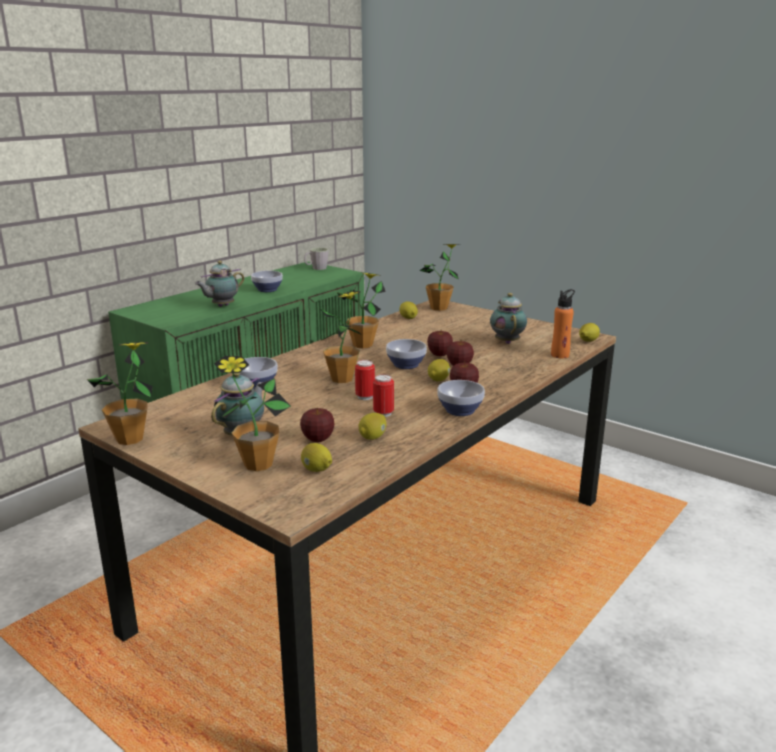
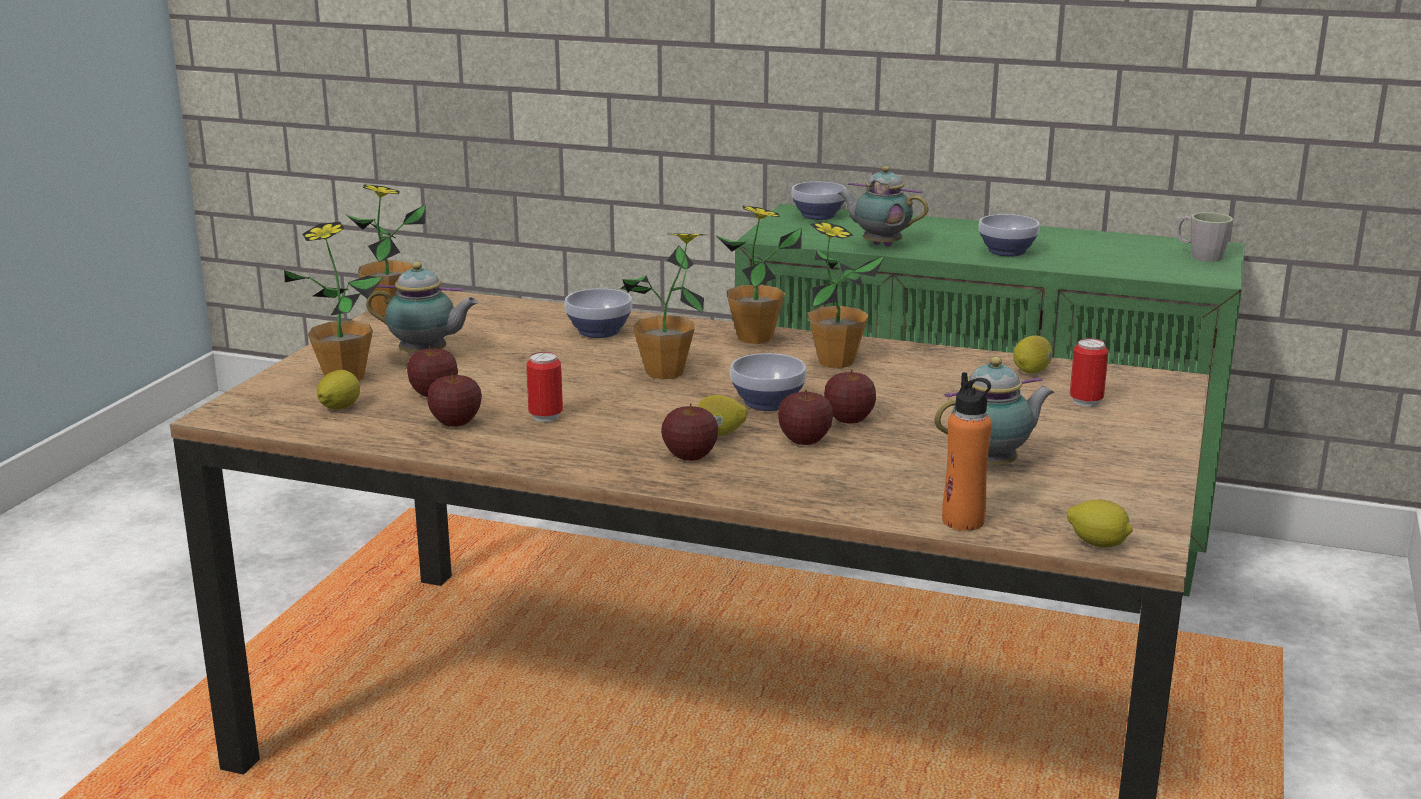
camera: 70 degrees right, 0 degrees up
(365, 397) = (602, 397): can -> can (1086, 402)
(373, 437) = (455, 422): lemon -> apple
(439, 308) = (1137, 386): potted plant -> potted plant (754, 338)
(459, 411) = (588, 464): bowl -> bowl (816, 215)

